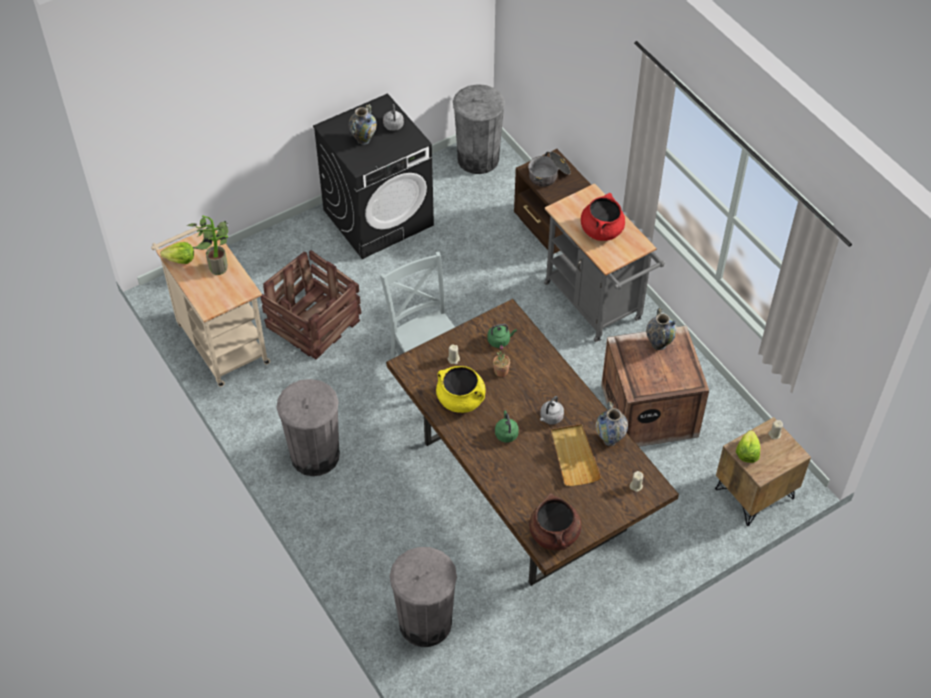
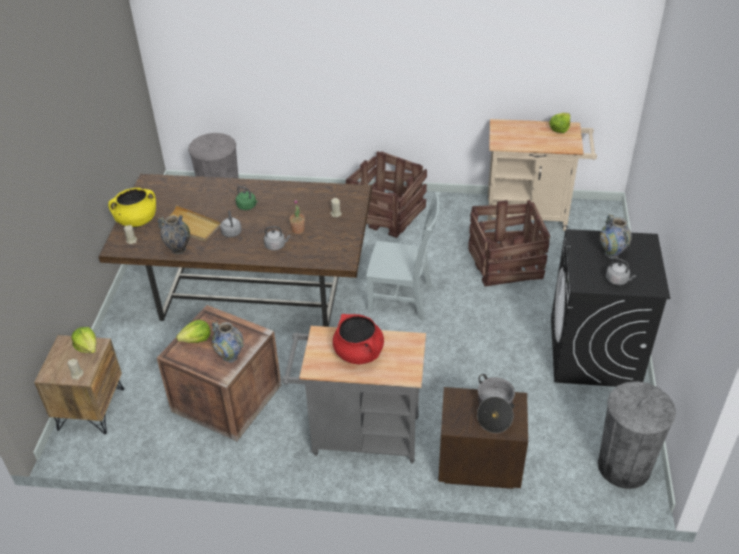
camera: 130 degrees right, 10 degrees down
(218, 266) = (536, 141): potted plant -> none
(315, 455) = (387, 214): grey trash can -> crate
(461, 400) = (299, 201): yellow cooking pot -> yellow cooking pot (137, 220)
(500, 340) = (324, 243): green kettle -> none
(535, 372) = (276, 246): none -> grey kettle
(554, 534) = (154, 188): brown cooking pot -> none
(666, 378) = (196, 339): none -> lettuce

